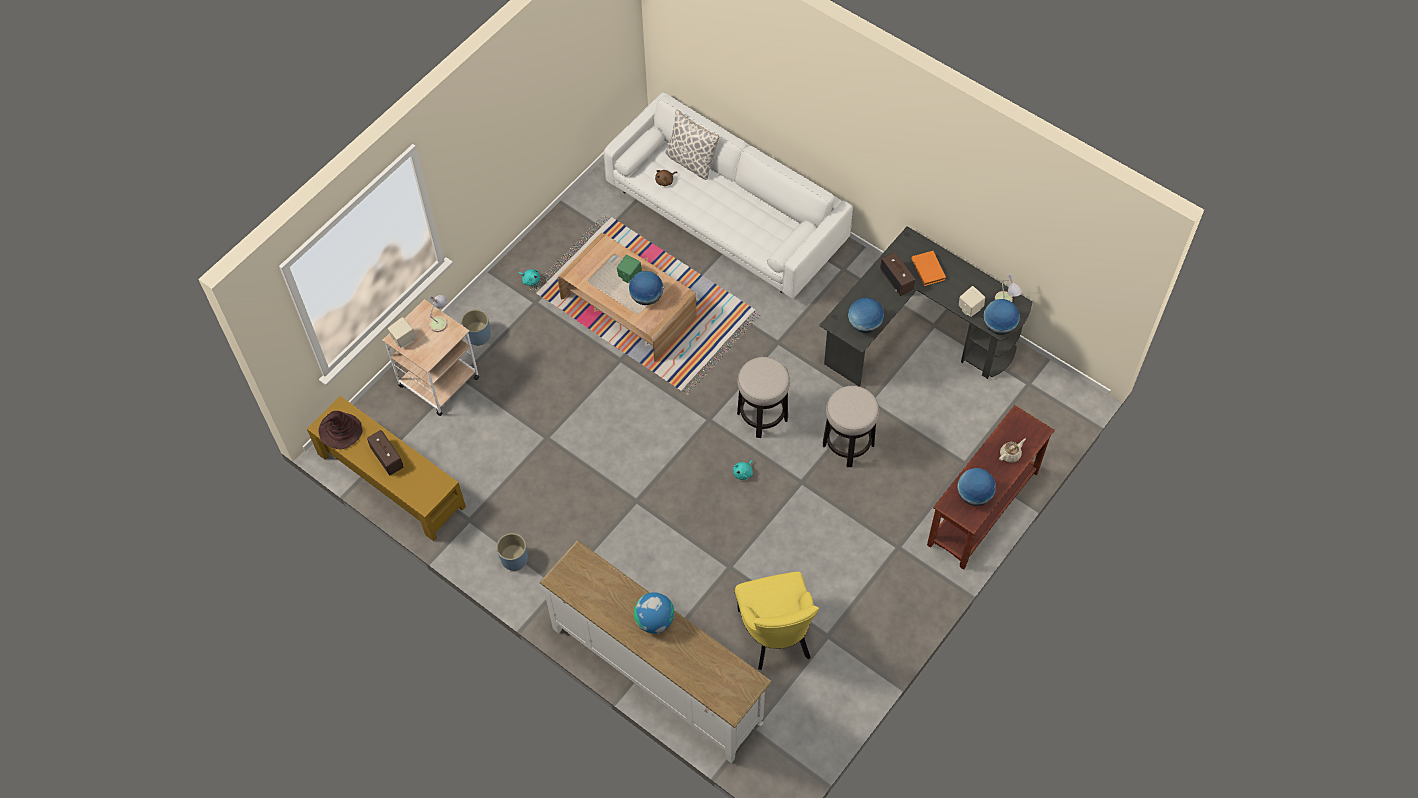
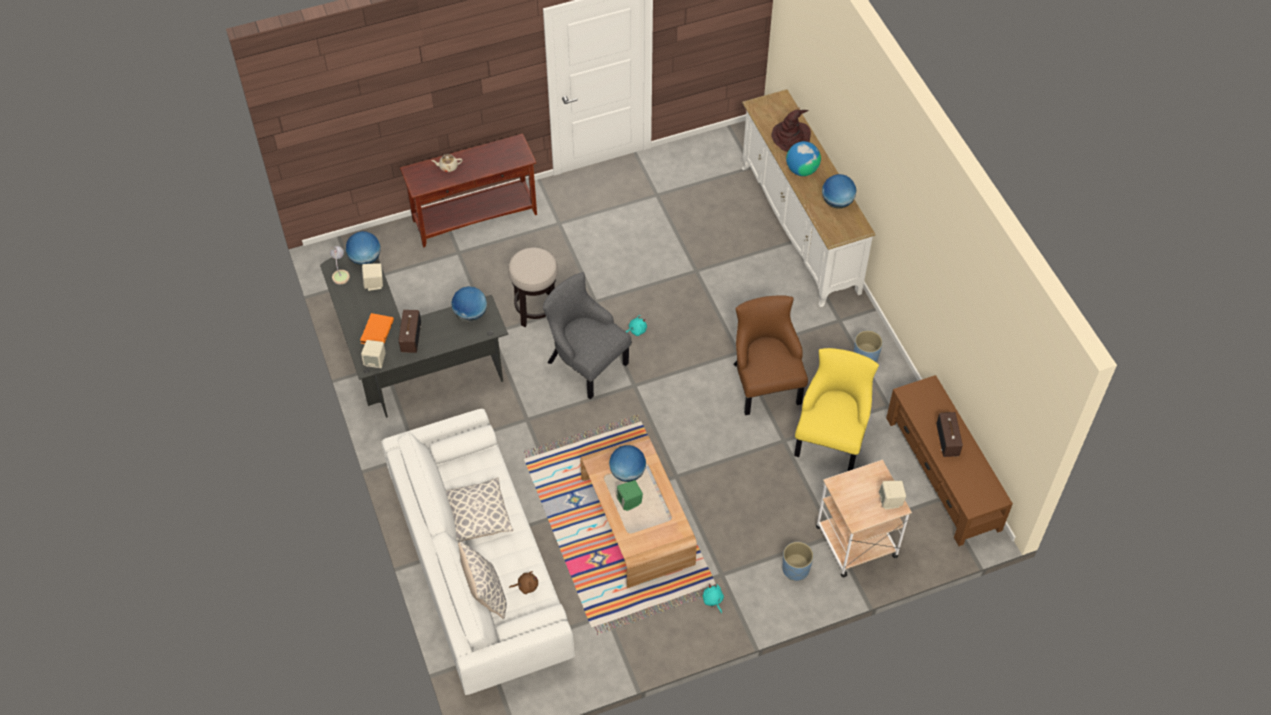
camera: 150 degrees left, 5 degrees down
(340, 431) = (981, 485): brown hat -> brown hat (791, 137)
(390, 480) = (943, 473): yellow tv stand -> brown tv stand
(440, 321) = (846, 502): table lamp -> none
(592, 480) = (765, 386): none -> brown armchair
(739, 207) = (476, 517): none -> pillow
(762, 416) = (587, 365): stool -> grey armchair
(775, 631) = (693, 214): yellow armchair -> yellow armchair (830, 439)
(906, 245) = (375, 361): none -> beige speaker
(974, 495) = (500, 155): globe -> globe (837, 202)

